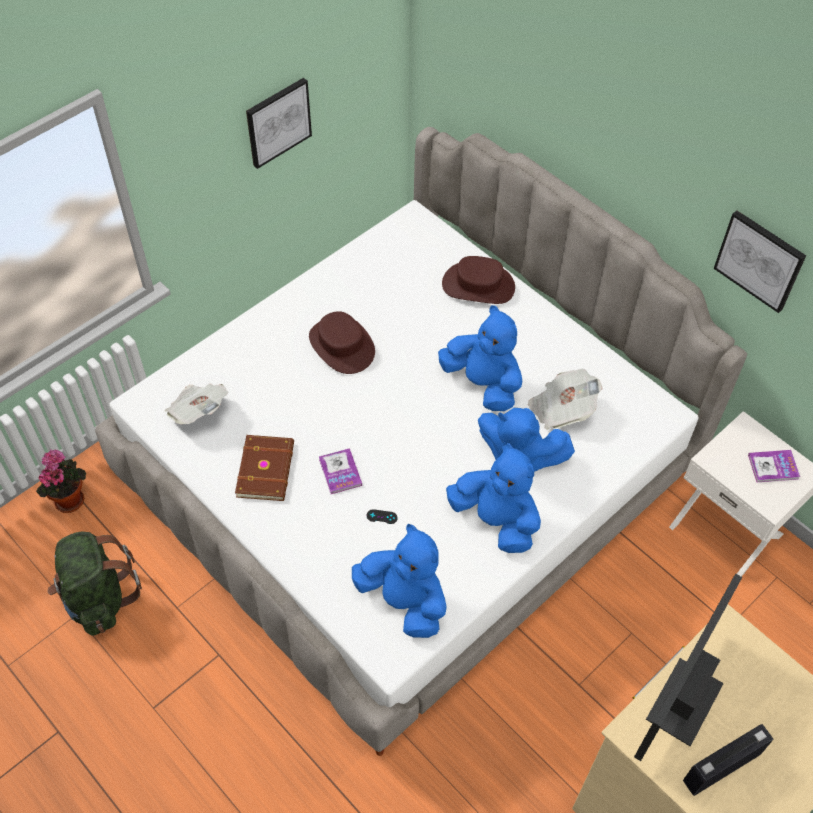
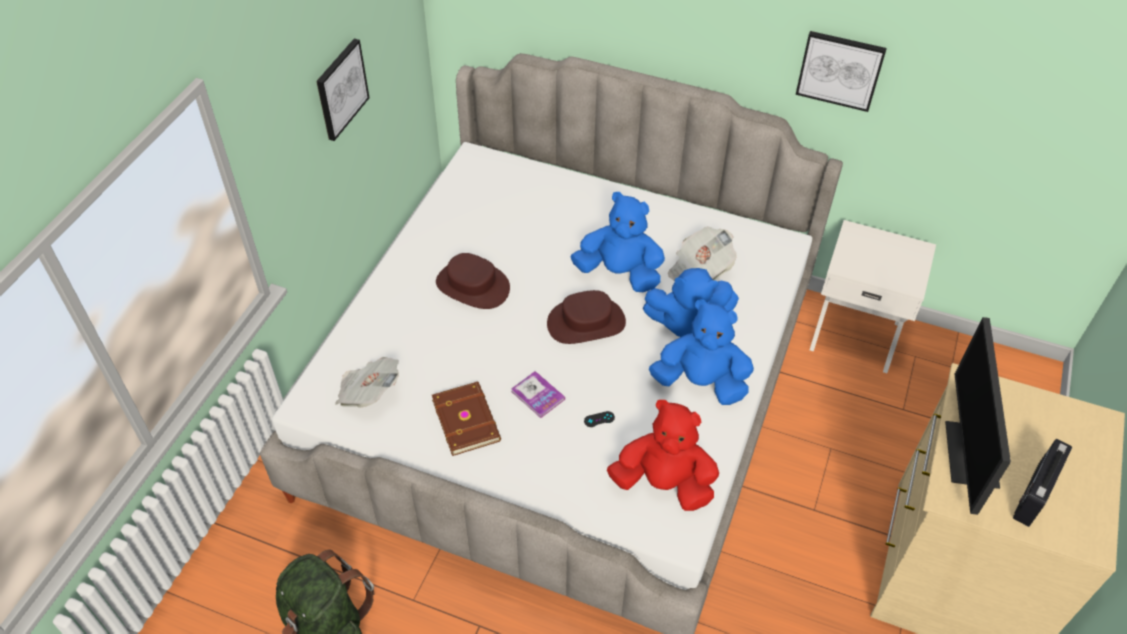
camera: 25 degrees left, 5 degrees down
(69, 498) = (243, 542): potted plant -> none
(404, 601) = (664, 484): blue plush toy -> red plush toy
(478, 285) = (565, 194): brown hat -> brown hat (586, 322)
(773, 467) = (894, 254): book -> none

